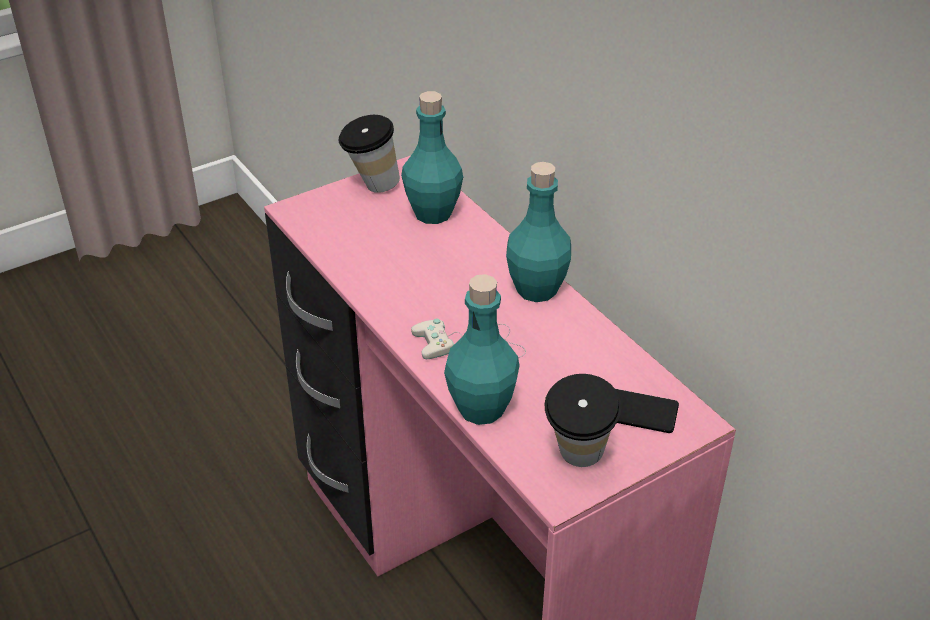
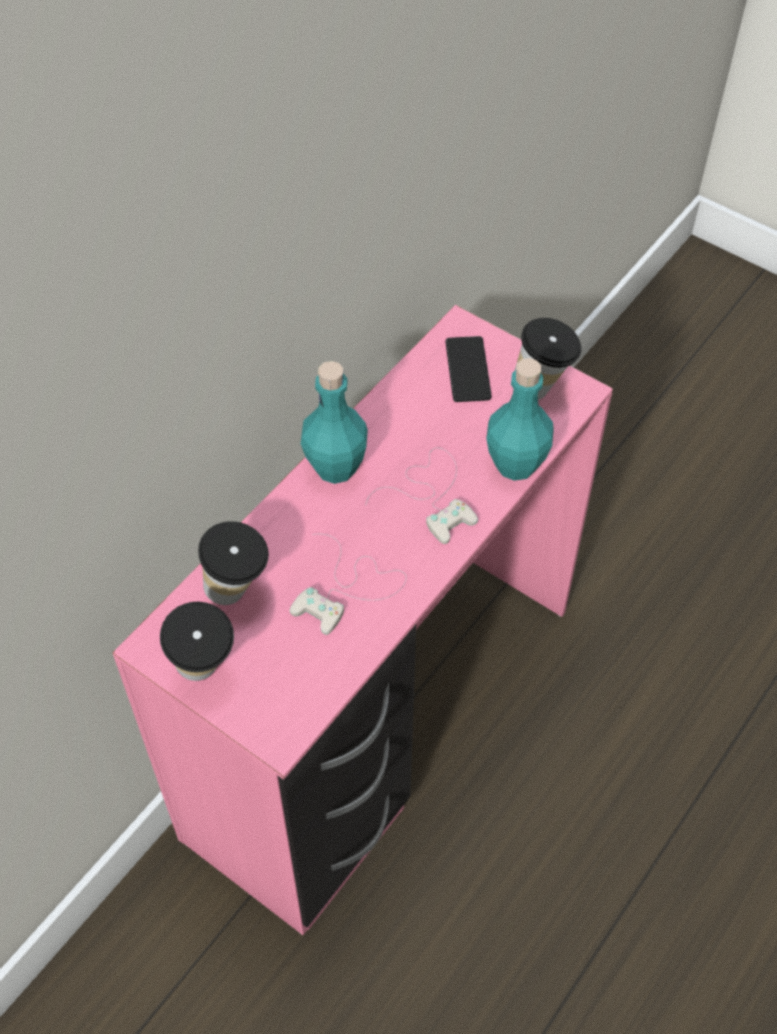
camera: 110 degrees left, 15 degrees up
(402, 268) = (348, 588): none -> white game controller
(433, 213) = (238, 593): turquoise bottle -> cup

